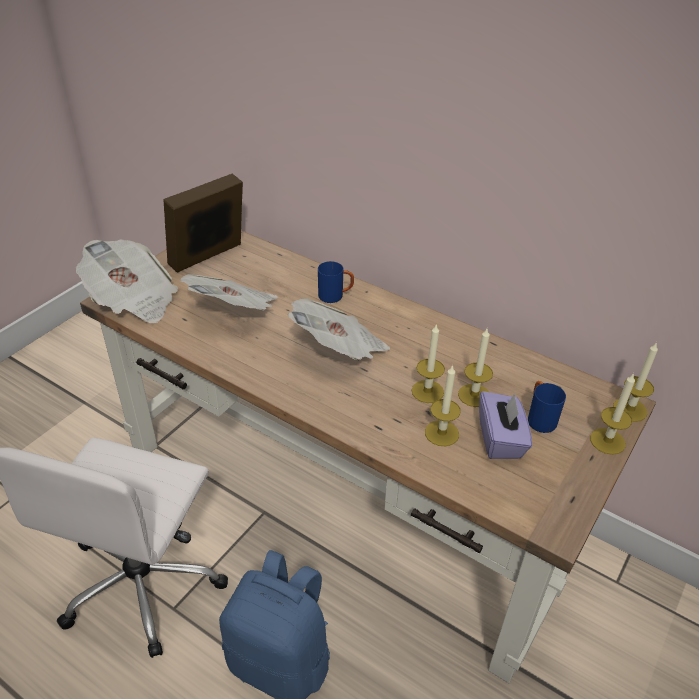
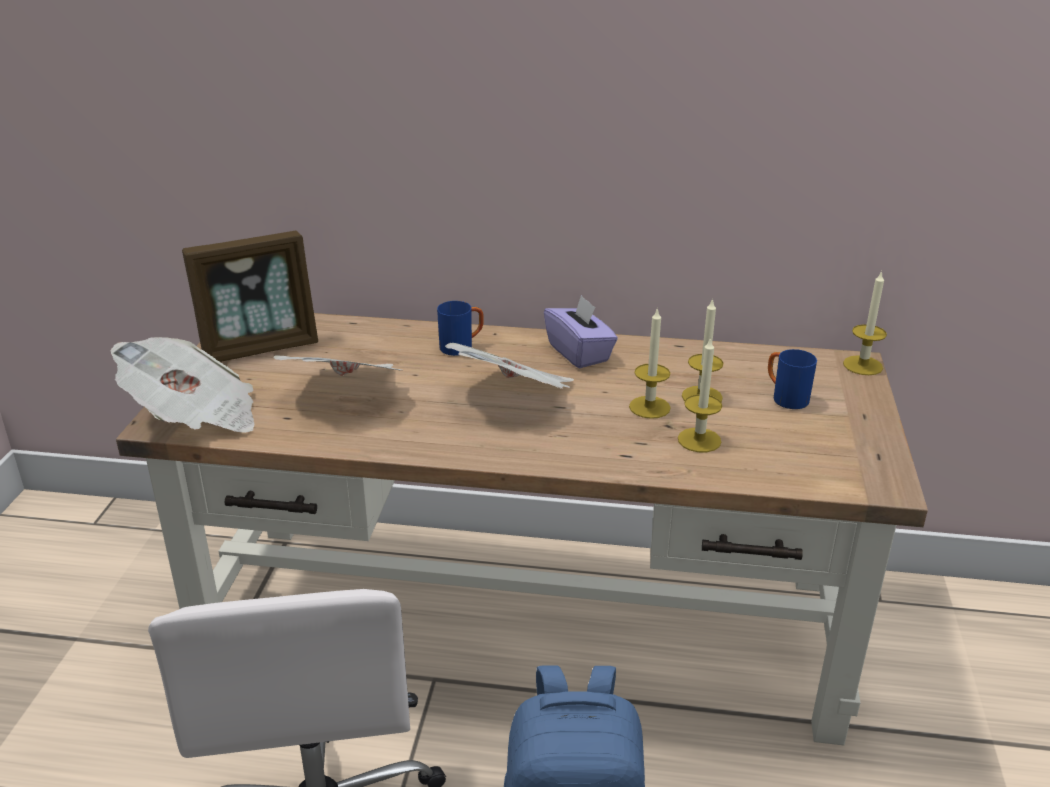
camera: 25 degrees left, 10 degrees down
(208, 257) = (260, 347): picture frame -> picture frame turned 135 degrees counterclockwise
(500, 439) = (764, 427): purple tissue box -> purple tissue box (579, 353)
(607, 441) = (866, 398): candle -> none

